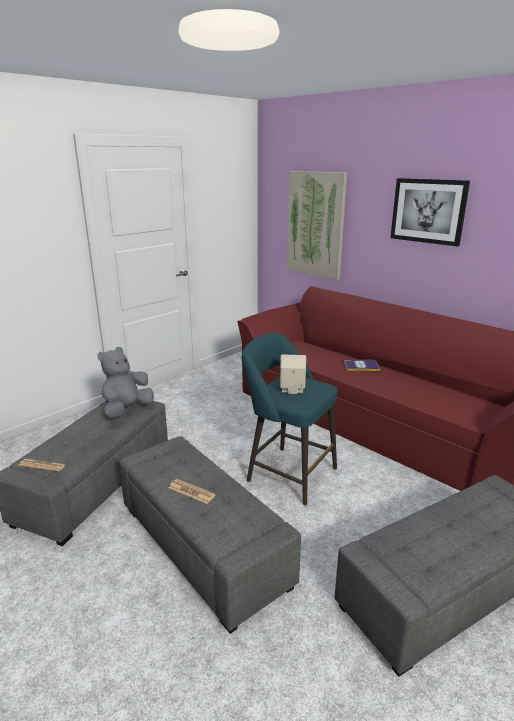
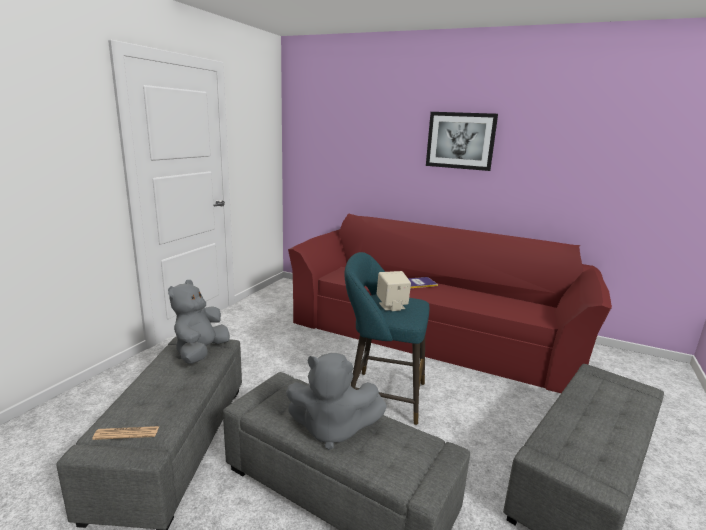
camera: 20 degrees left, 5 degrees down
(191, 491) = (332, 429): newspaper -> grey plush toy
(315, 224) = (347, 155): picture -> none

